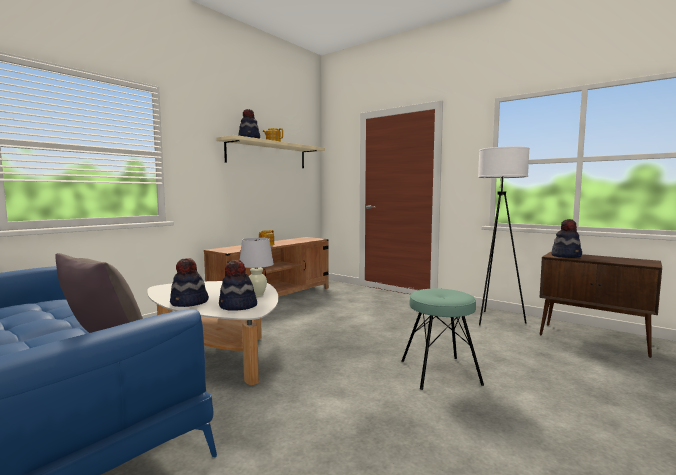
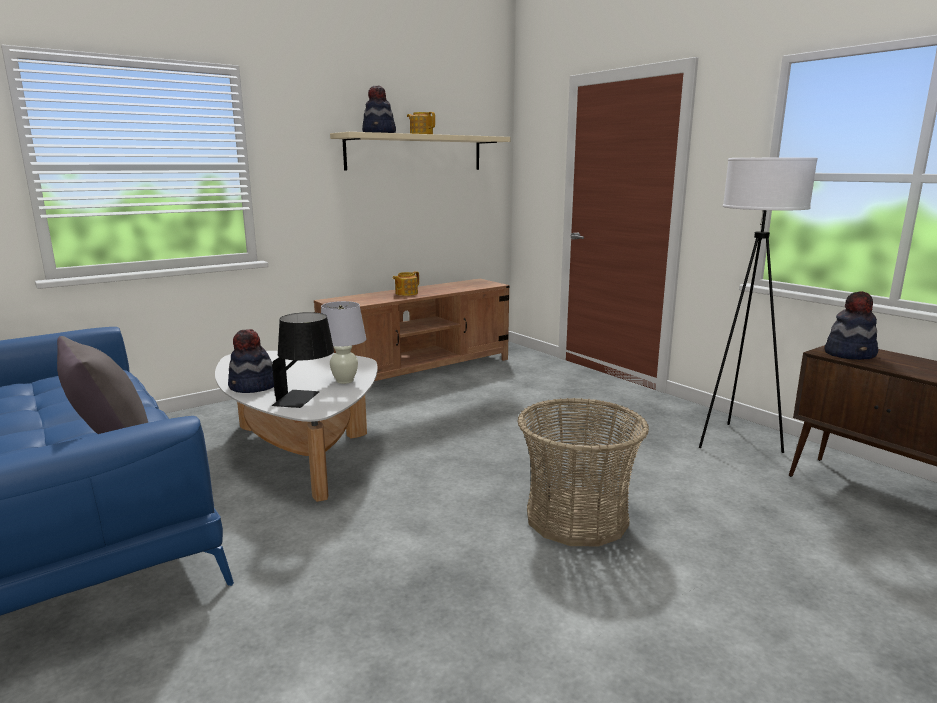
camera: 15 degrees right, 10 degrees up
(238, 306) = (306, 399): hat -> black table lamp
(440, 372) = (577, 517): turquoise stool -> basket

